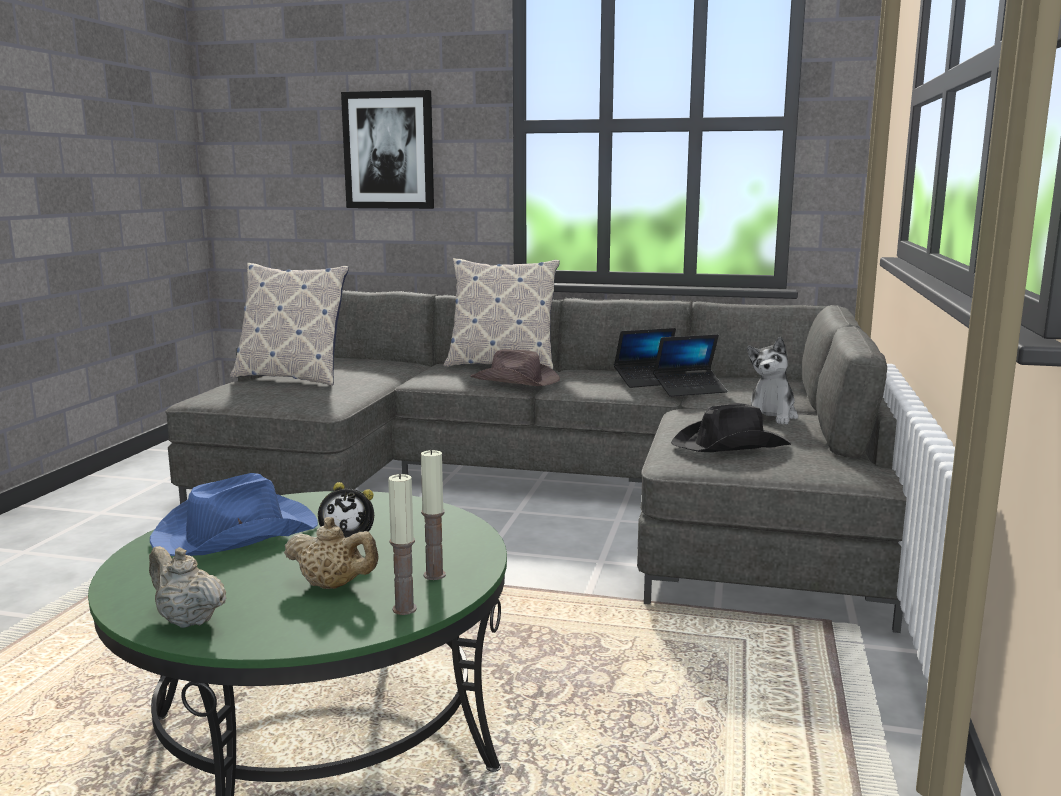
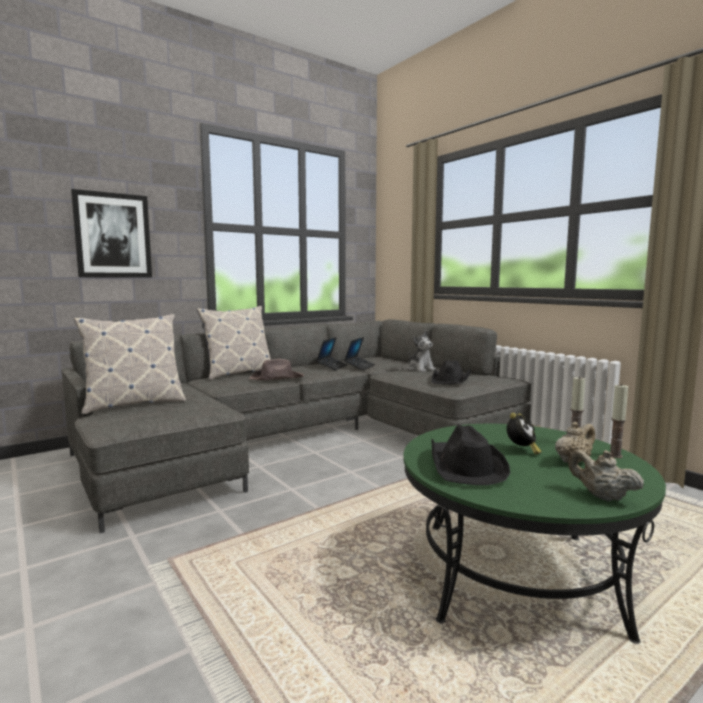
camera: 50 degrees left, 5 degrees down
(187, 620) = (602, 496): beige teapot -> beige teapot turned 60 degrees clockwise
(233, 533) = (465, 466): blue hat -> black hat

